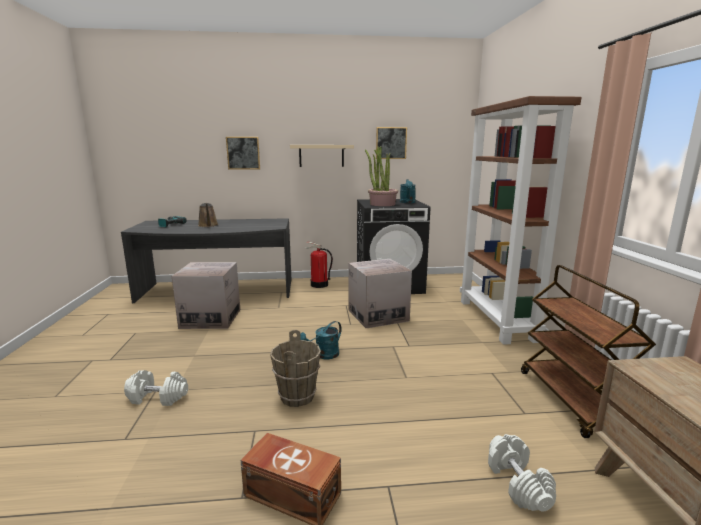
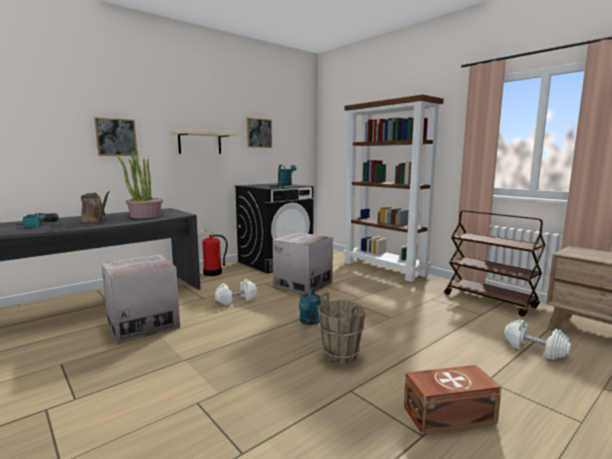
camera: 35 degrees left, 5 degrees down
(158, 397) = (212, 406): white dumbbell -> white dumbbell (236, 300)
(382, 204) = (272, 186): potted plant -> potted plant (145, 216)

